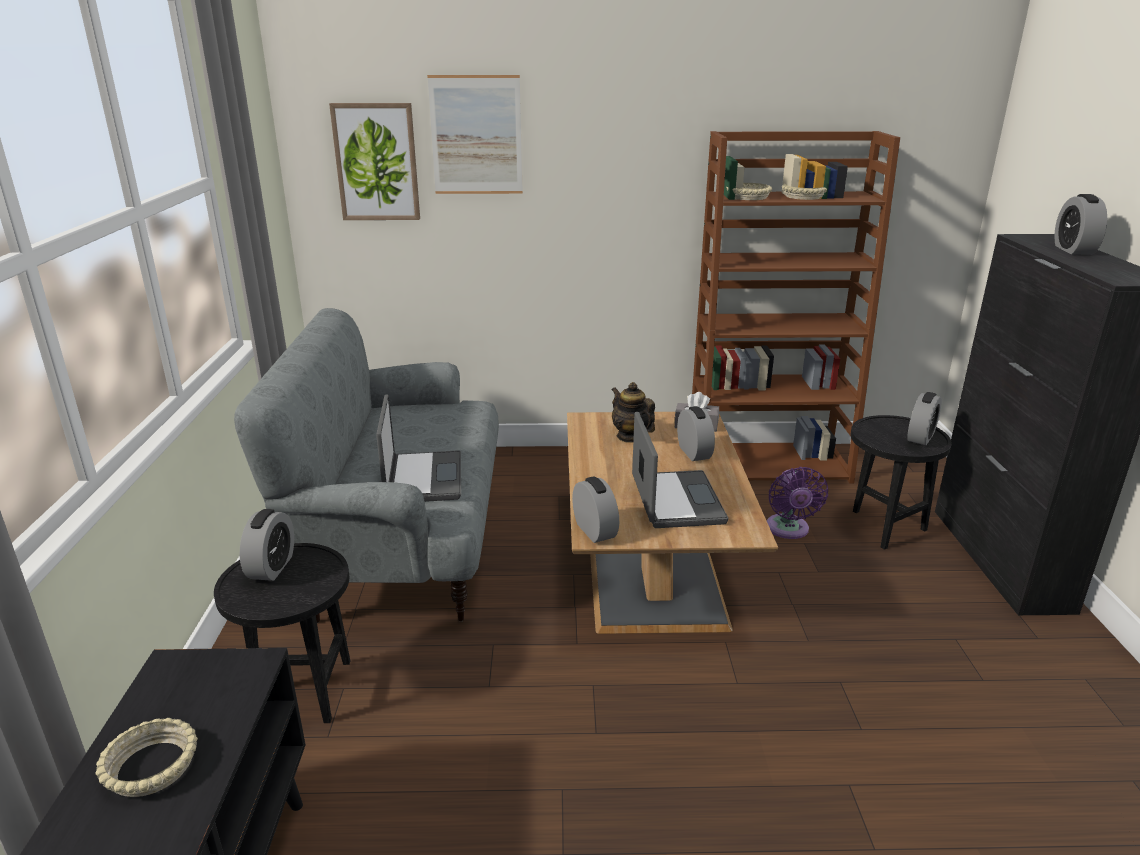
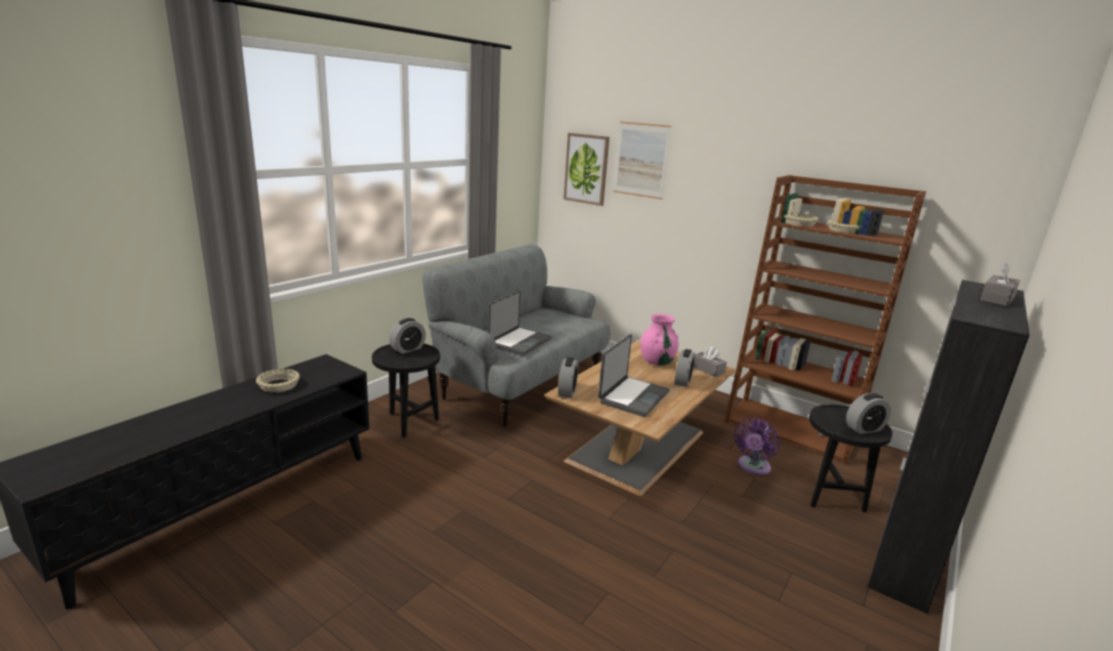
camera: 35 degrees right, 5 degrees down
(631, 436) = (657, 361): teapot -> pink vase
(1073, 250) = (997, 299): alarm clock -> grey tissue box

